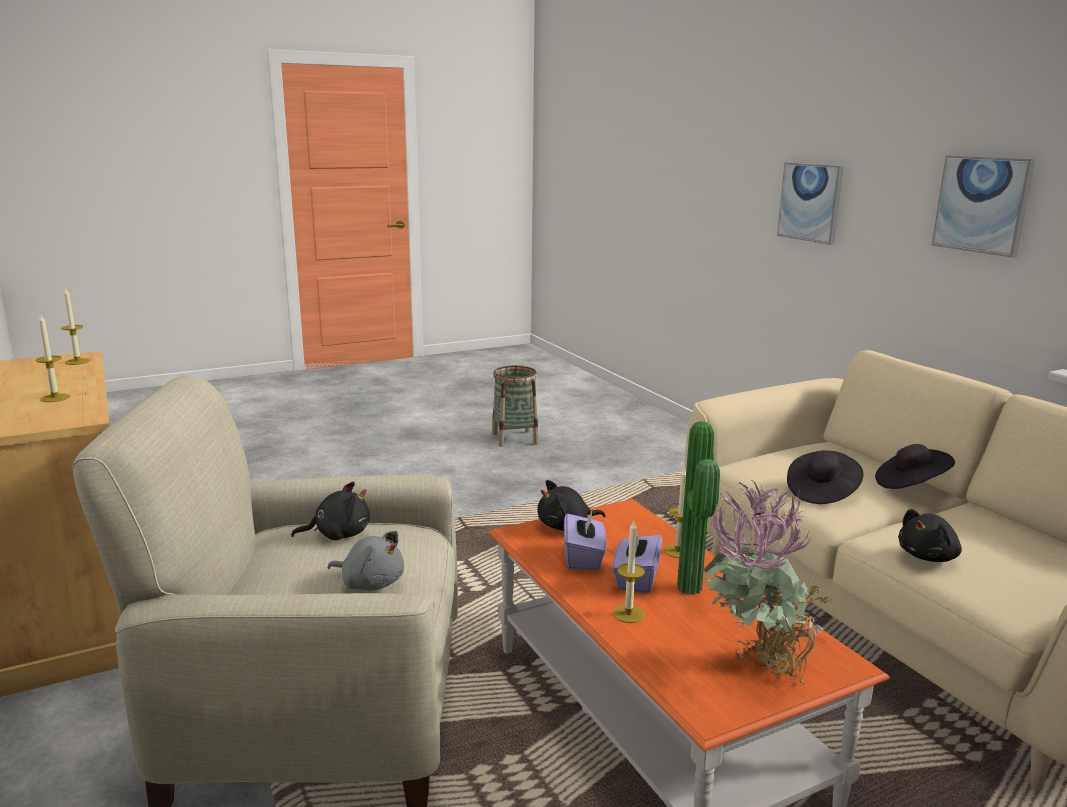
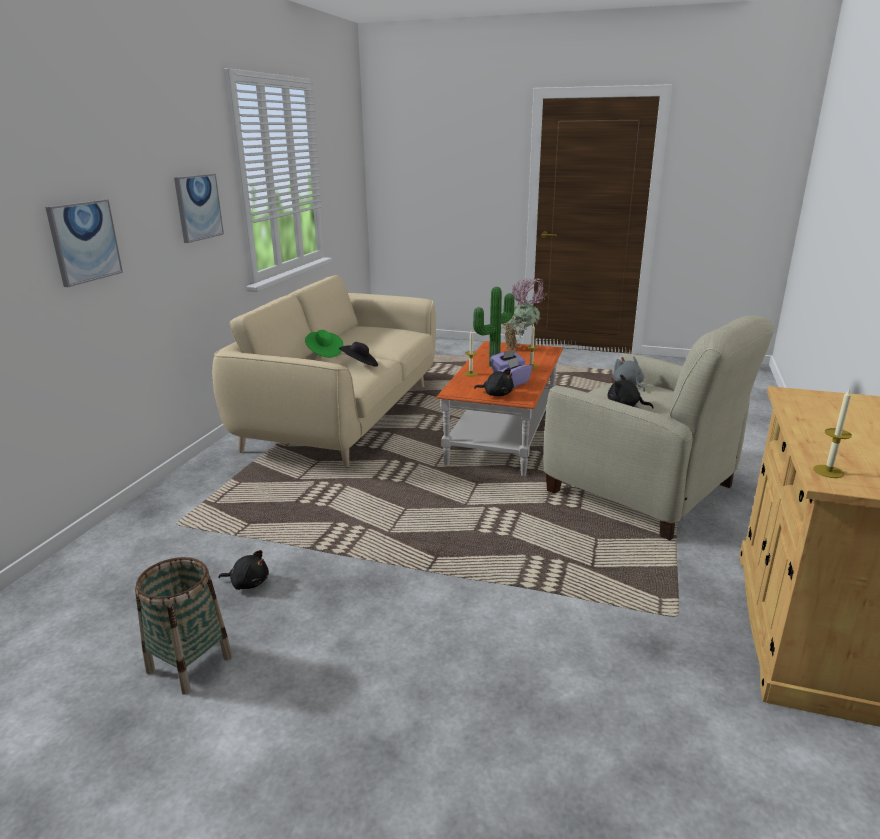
camera: 135 degrees left, 5 degrees up
(55, 398) = (822, 419): candle -> none
(910, 485) = (324, 353): black hat -> green hat
(928, 556) = (396, 344): black plush toy -> black plush toy (248, 583)

